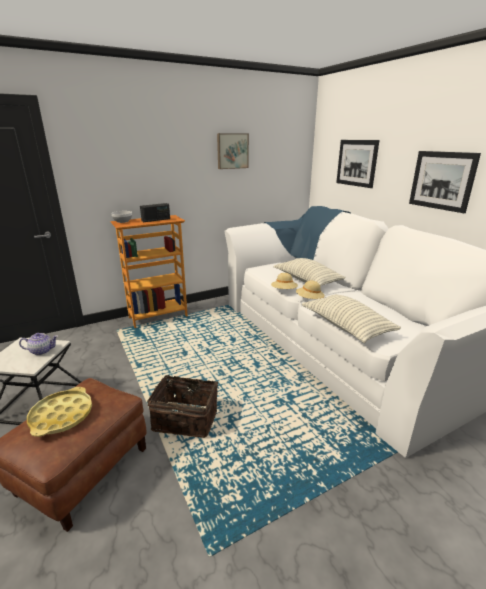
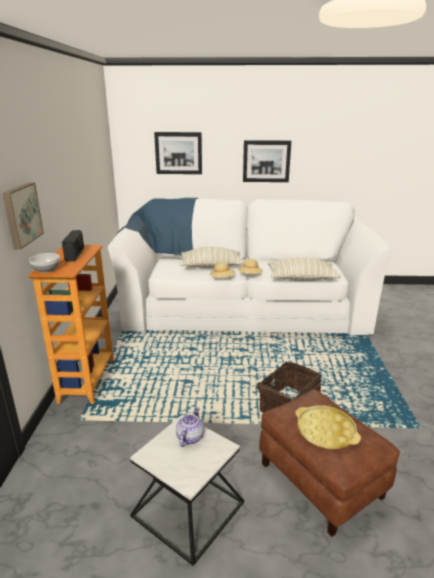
camera: 60 degrees left, 0 degrees up
(232, 151) = (79, 153): picture -> picture (21, 214)

